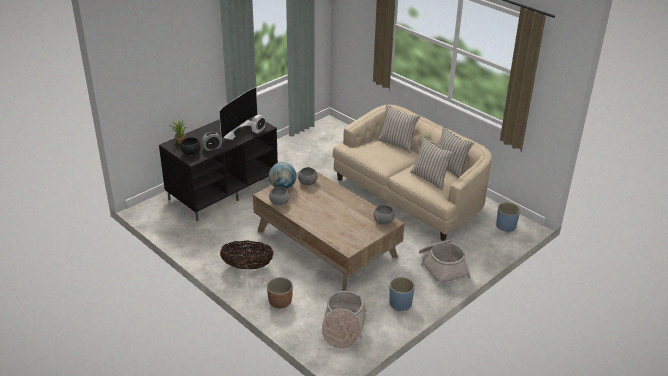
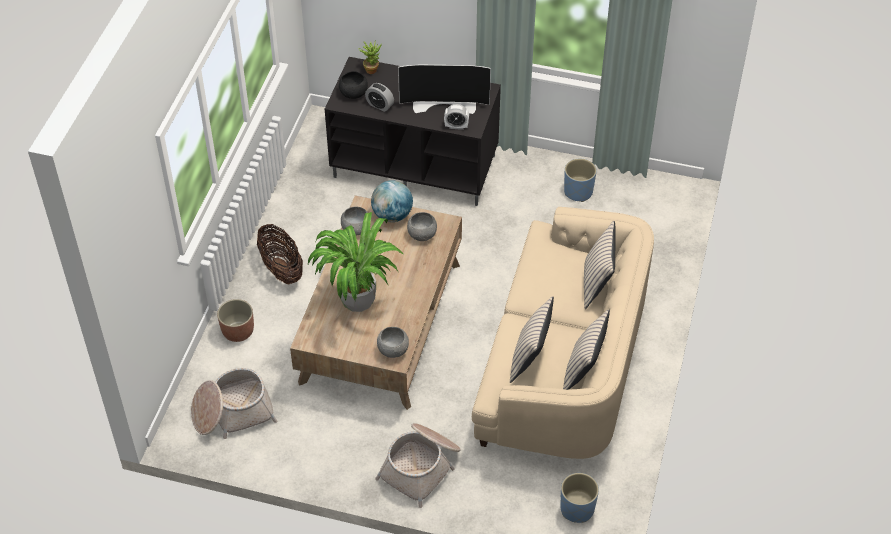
camera: 60 degrees right, 15 degrees up
(334, 220) = (357, 299): none -> potted plant
(400, 304) = (313, 452): blue planter -> blue planter (578, 192)

